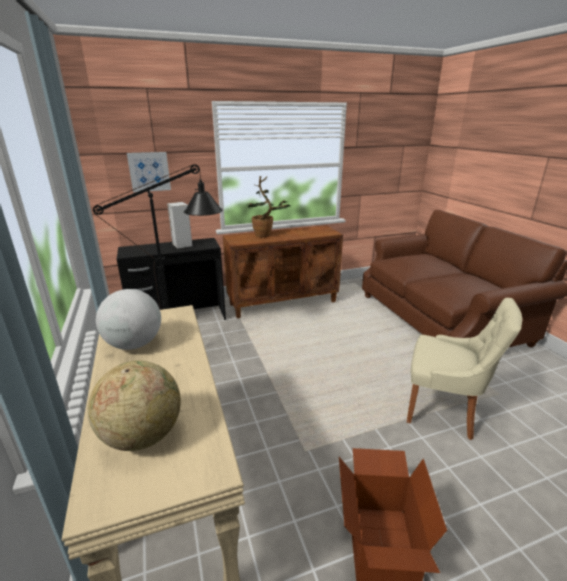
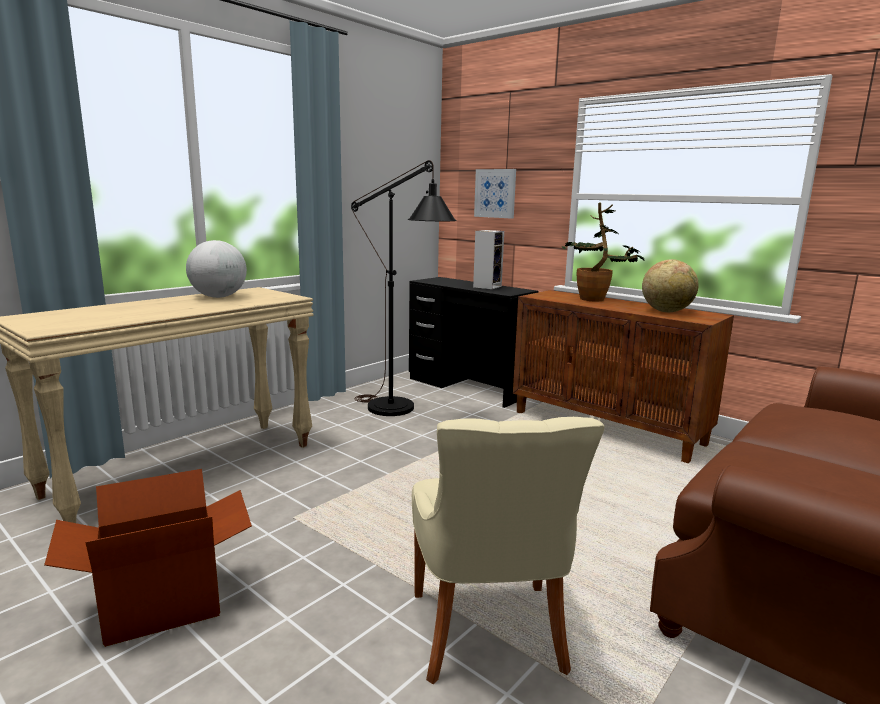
camera: 60 degrees right, 10 degrees down
(142, 435) = (87, 314): globe -> globe (666, 311)

